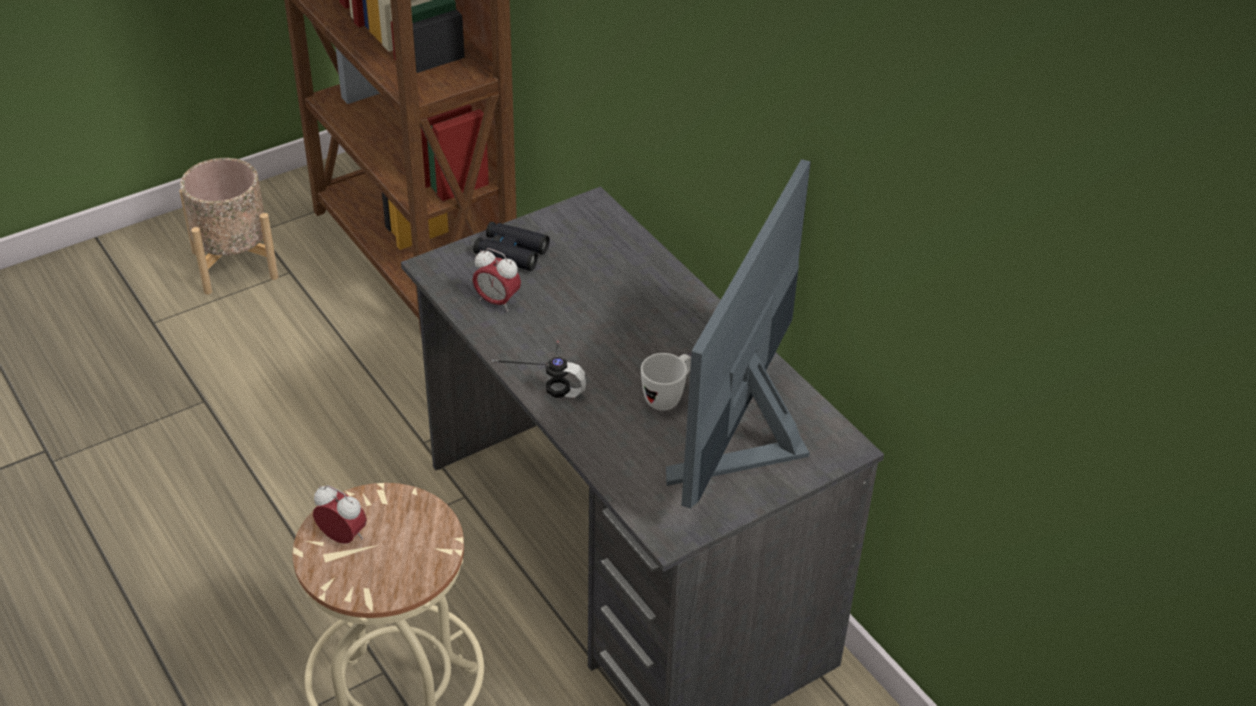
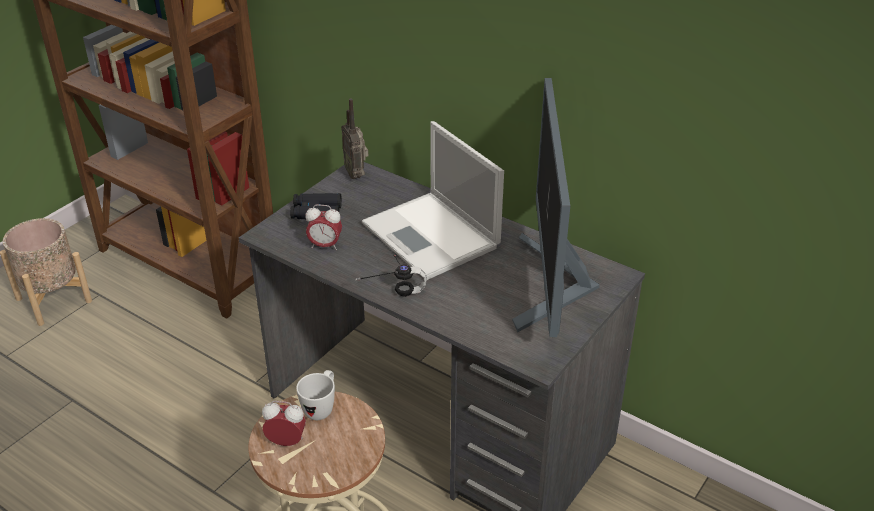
camera: 20 degrees left, 5 degrees down
(590, 211) = (356, 174): none -> radio
(636, 325) = (432, 236): none -> laptop
(668, 397) = (482, 276): white mug -> white mug (321, 407)

